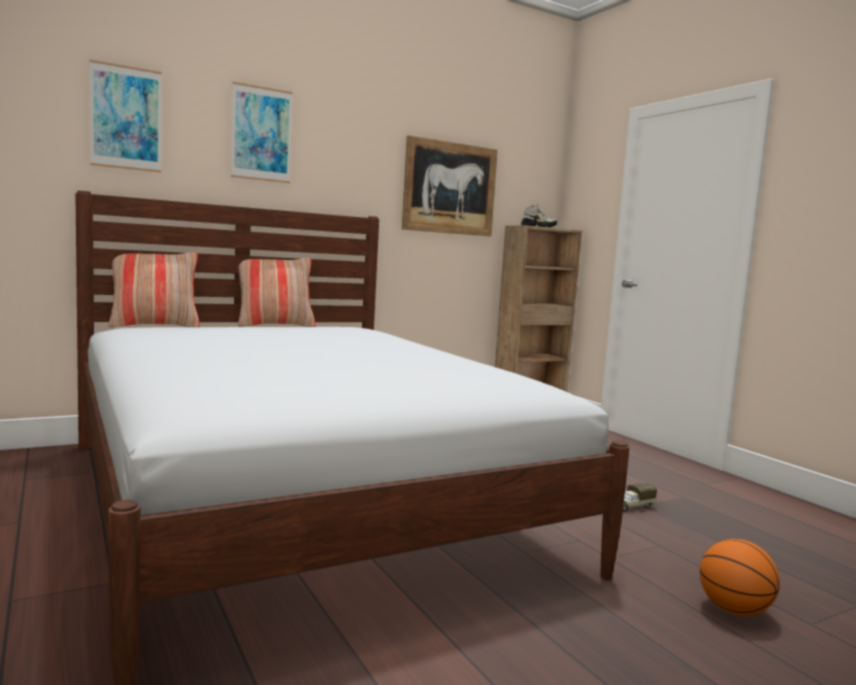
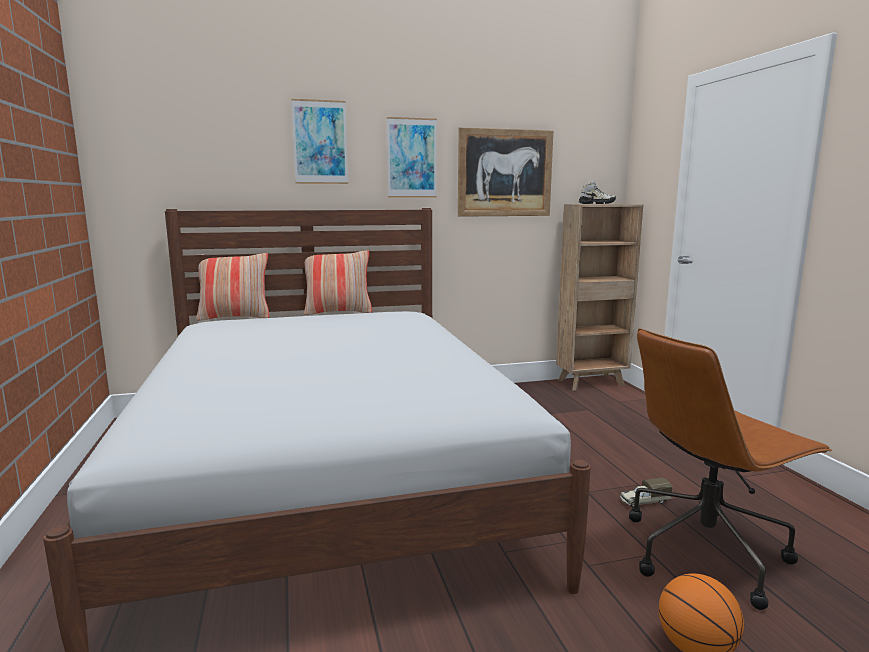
camera: 15 degrees right, 5 degrees up
(126, 118) = (203, 142): picture -> picture (412, 158)
(704, 541) = (706, 552): none -> brown office chair

